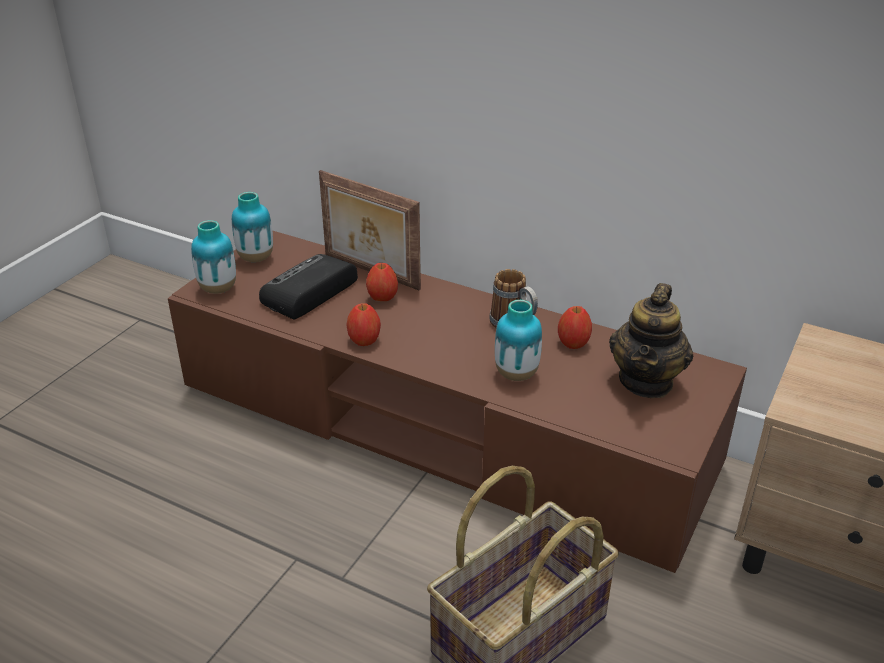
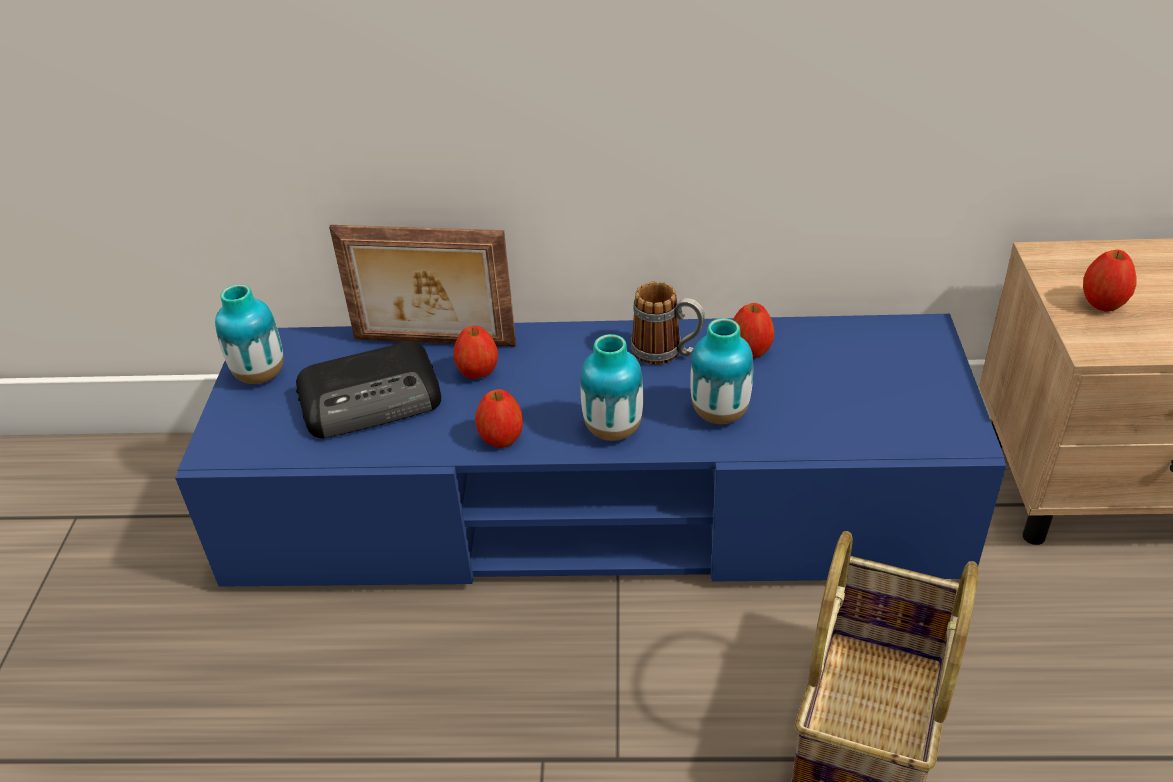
camera: 25 degrees left, 5 degrees up
(218, 289) = (241, 438): vase -> vase (613, 430)
(308, 293) = (373, 400): radio -> radio turned 120 degrees counterclockwise
(442, 425) = (593, 508): brown tv stand -> blue tv stand
(646, 381) = (865, 368): teapot -> none
(832, 384) = (1102, 303): none -> apple

